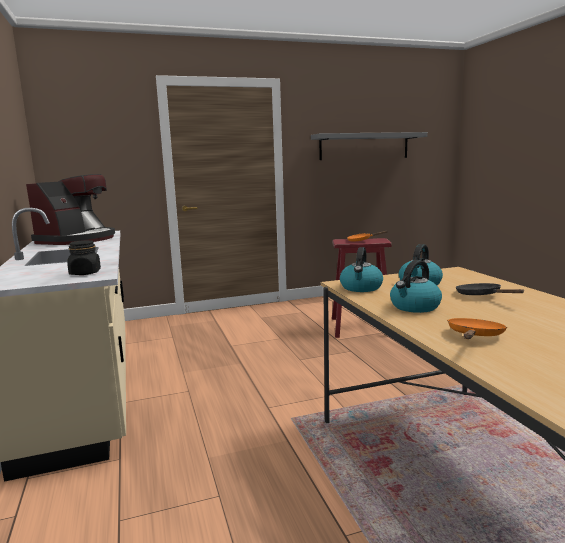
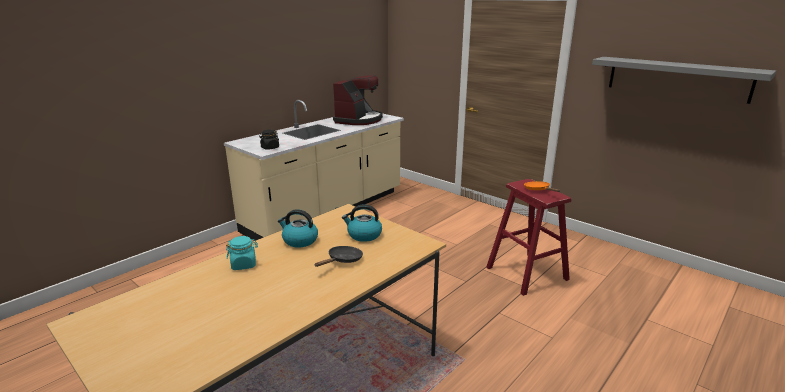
camera: 60 degrees right, 10 degrees up
(77, 240) = (359, 120): coffee machine -> coffee machine turned 60 degrees counterclockwise
(361, 288) = (339, 218): kettle -> none
(474, 336) = (244, 264): orange frying pan -> turquoise jar

